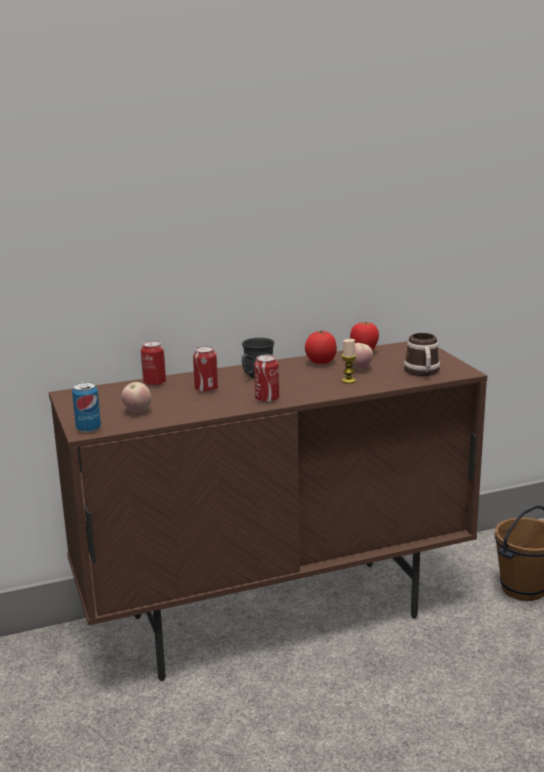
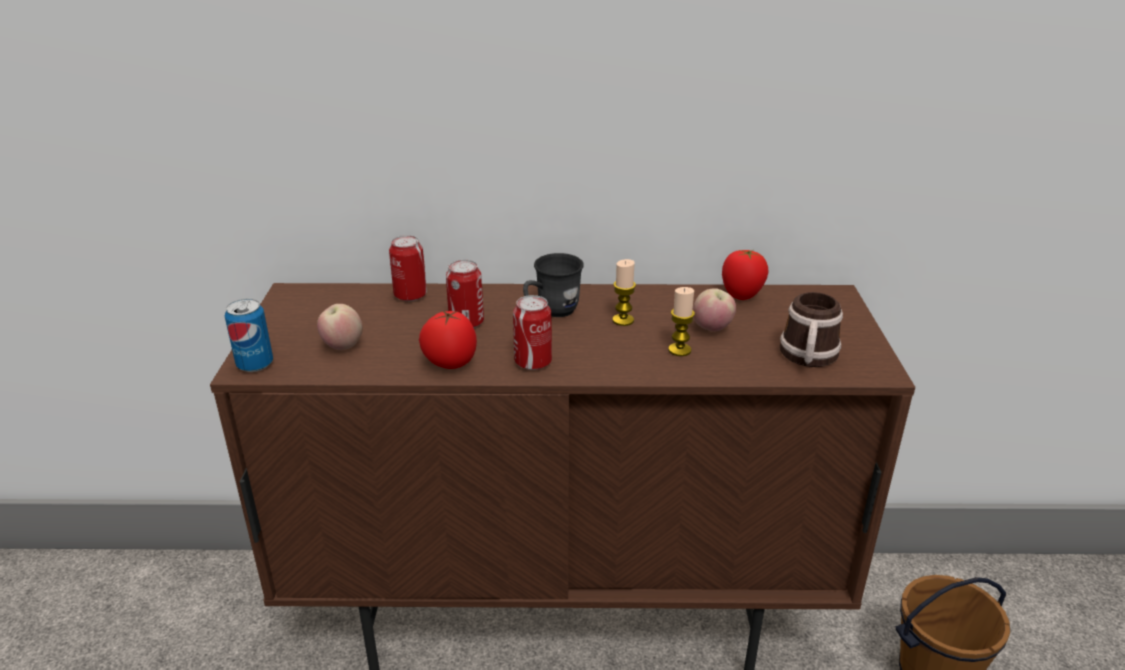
camera: 20 degrees right, 10 degrees up
(303, 373) = (623, 320): none -> candle
(320, 363) = (663, 303): tomato -> tomato (450, 363)

